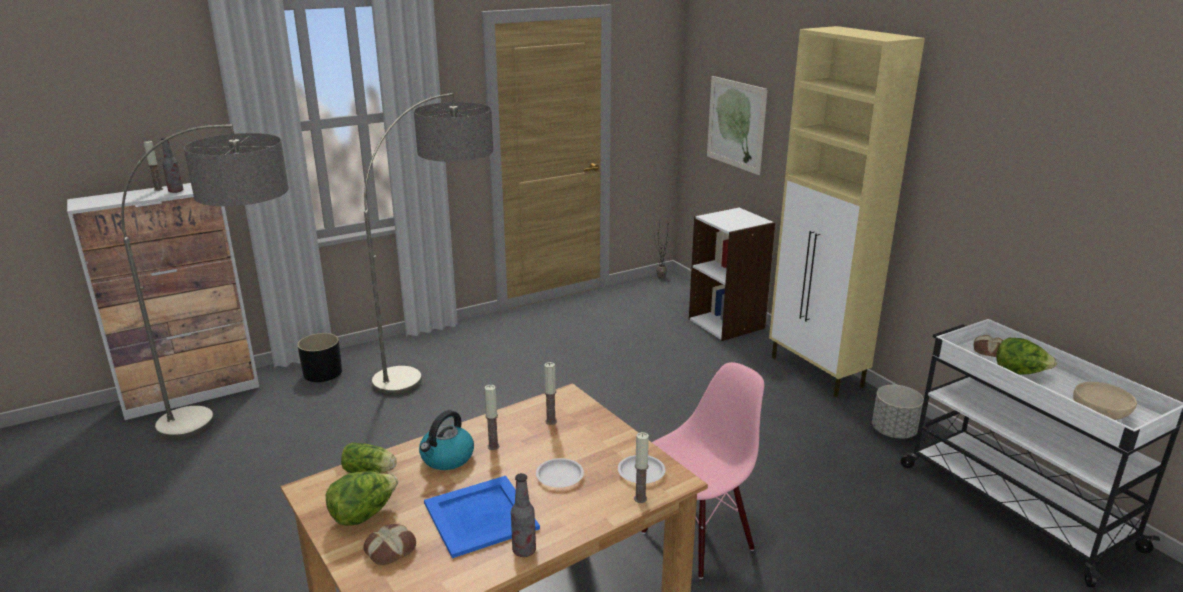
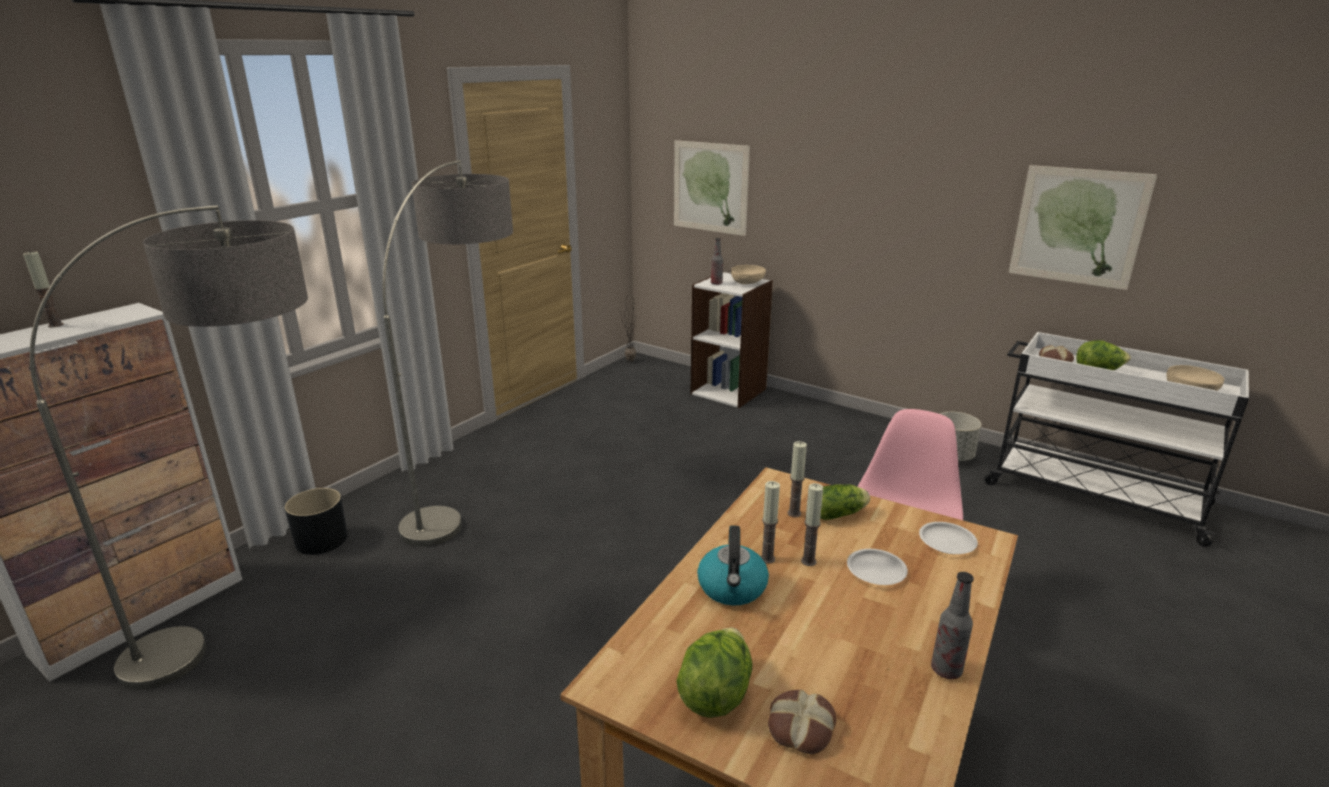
camera: 25 degrees left, 0 degrees up
(176, 191) = (91, 323): bottle -> bottle (716, 283)
(371, 471) = (660, 634): lettuce -> lettuce (839, 514)
(481, 515) = (851, 644): blue tray -> none
(640, 499) = (981, 570): candle -> candle (808, 561)
(746, 222) = (747, 283): none -> beige bowl
(817, 372) = (845, 419): beige cabinet -> none
(1036, 213) = (1078, 226): none -> picture

